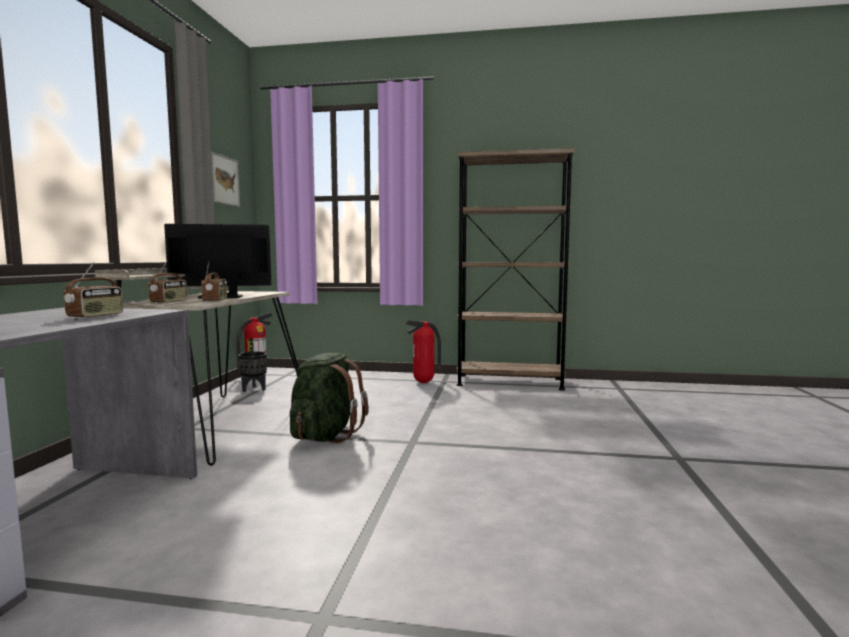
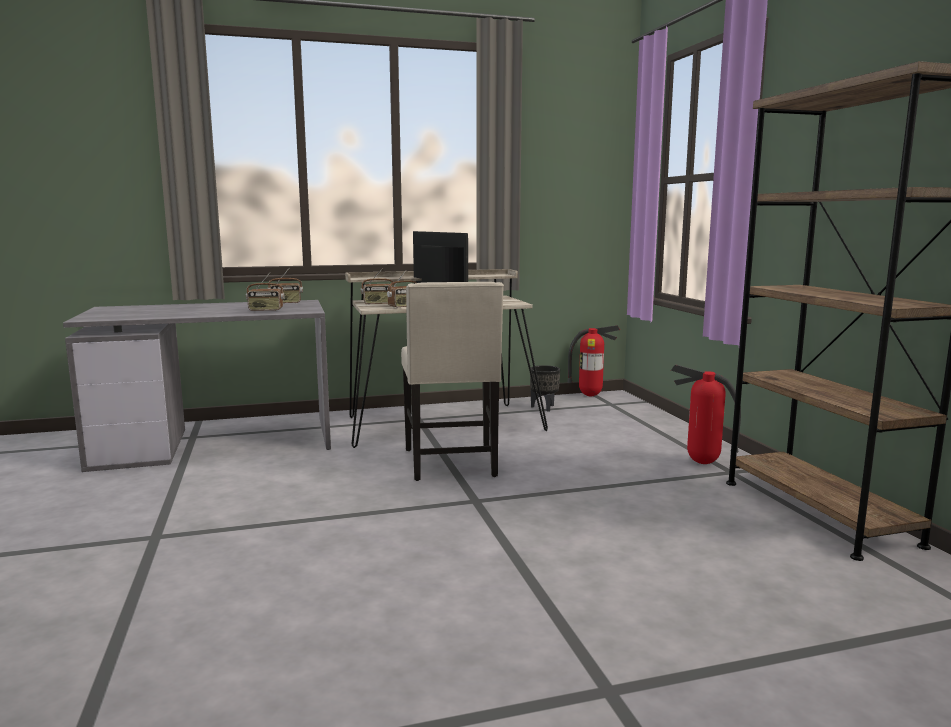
camera: 65 degrees right, 5 degrees up
(54, 312) = (286, 303): none -> radio
(224, 180) = (566, 168): picture -> none
(325, 436) = (452, 463): green backpack -> beige chair

